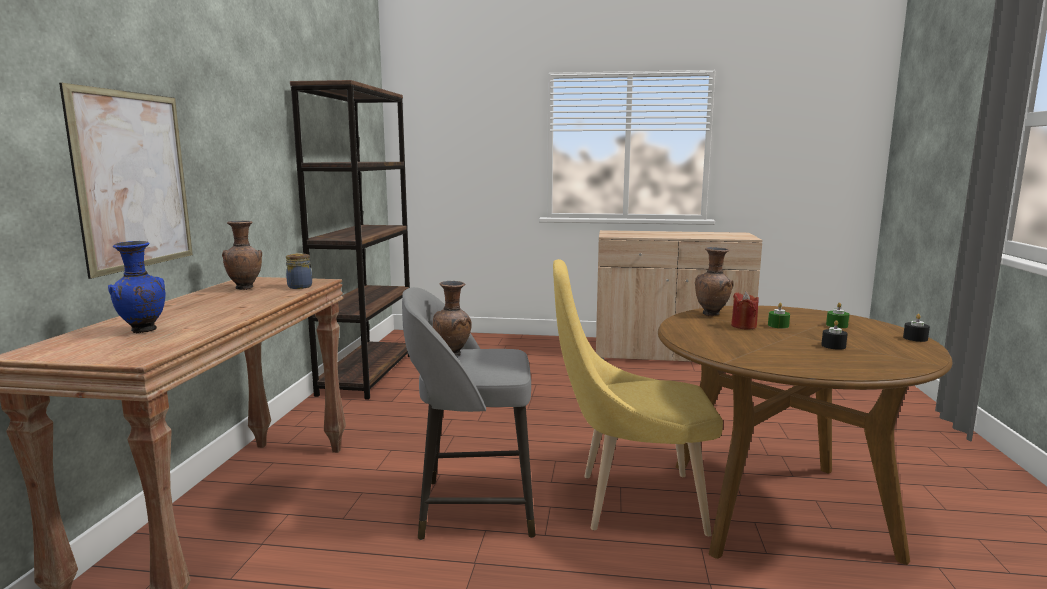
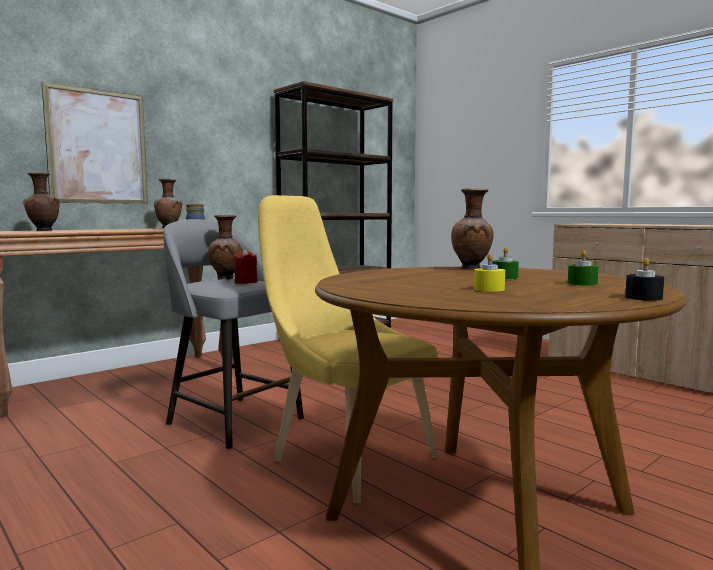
camera: 40 degrees right, 5 degrees down
(143, 331) = (43, 231): blue vase -> brown vase
(743, 326) = (463, 274): red candle -> red candle (246, 282)
(833, 346) = (489, 289): black candle -> yellow candle

